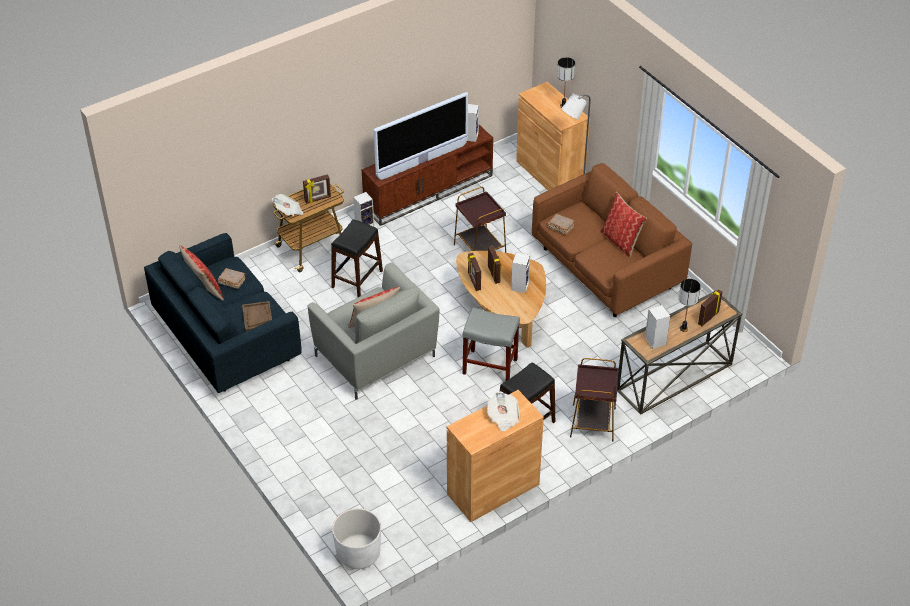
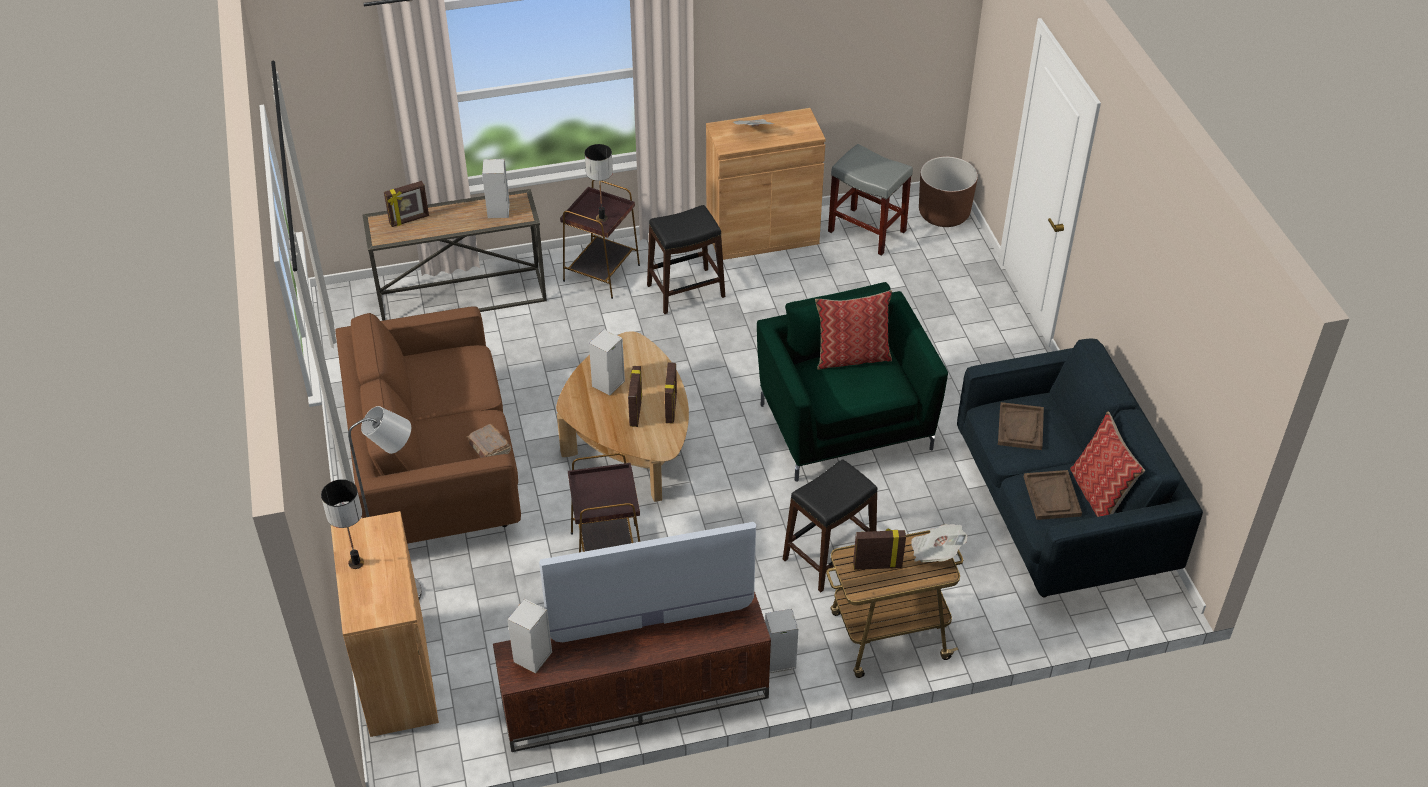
camera: 160 degrees left, 0 degrees up
(232, 282) = (1052, 496): brown book -> brown tray
(358, 553) = (944, 214): white planter -> brown planter
(375, 357) = (845, 424): grey armchair -> green armchair
(489, 366) = (692, 371): grey stool -> grey stool (867, 231)
(621, 241) = (417, 402): pillow -> none
(683, 328) = (451, 215): table lamp -> table lamp (602, 218)

